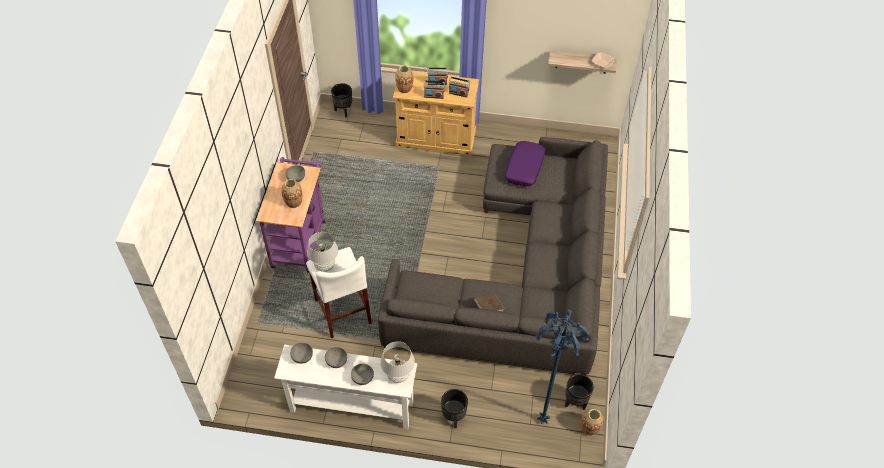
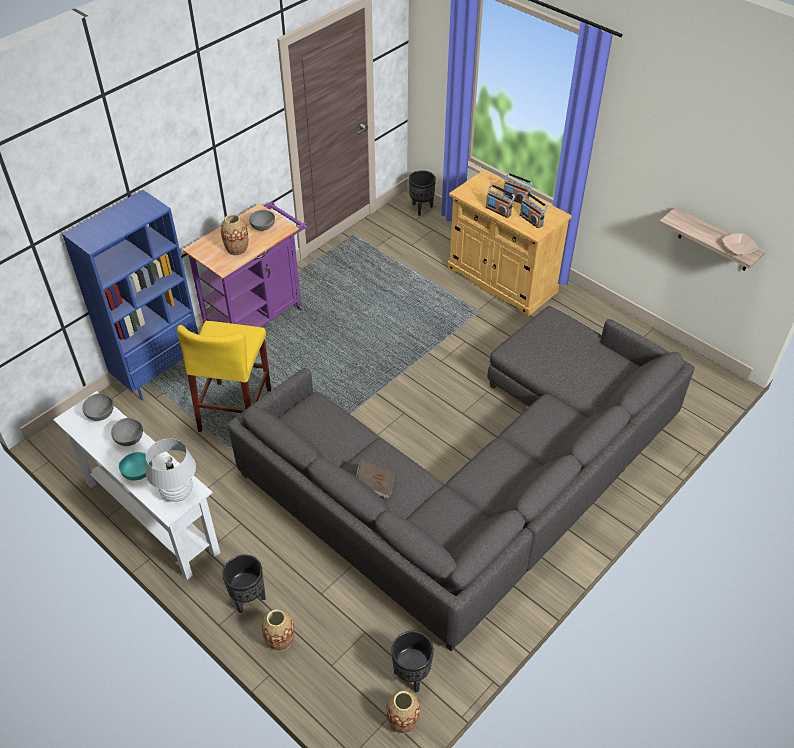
camera: 35 degrees right, 5 degrees down
(268, 314) = (159, 372): none -> blue bookcase
(325, 266) = (217, 334): white table lamp -> none
(342, 311) = (235, 410): white stool -> yellow stool
(362, 378) = (137, 472): grey bowl -> turquoise bowl
(404, 88) = (471, 190): vase -> vase (280, 640)
(525, 168) = (564, 349): purple pillow -> none
(542, 421) = (350, 672): blue floor lamp -> none

